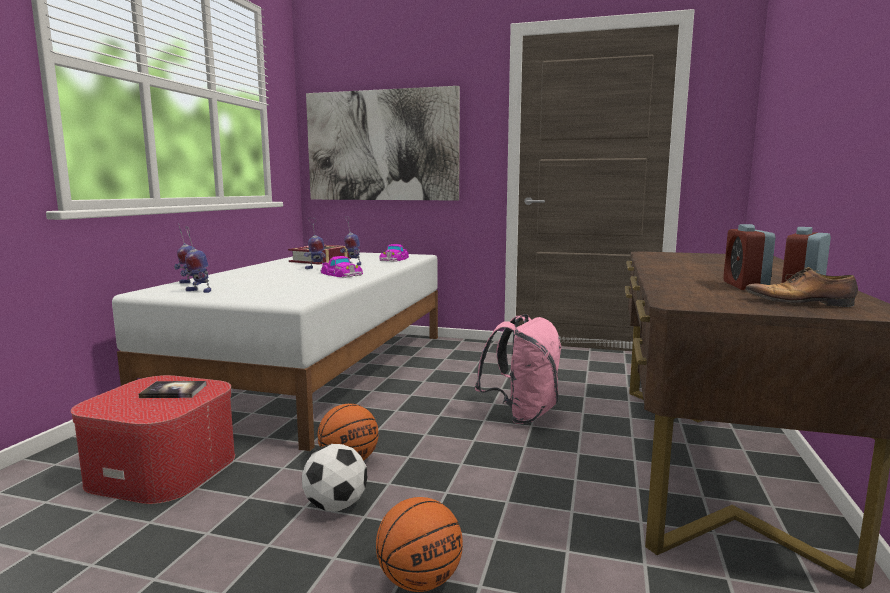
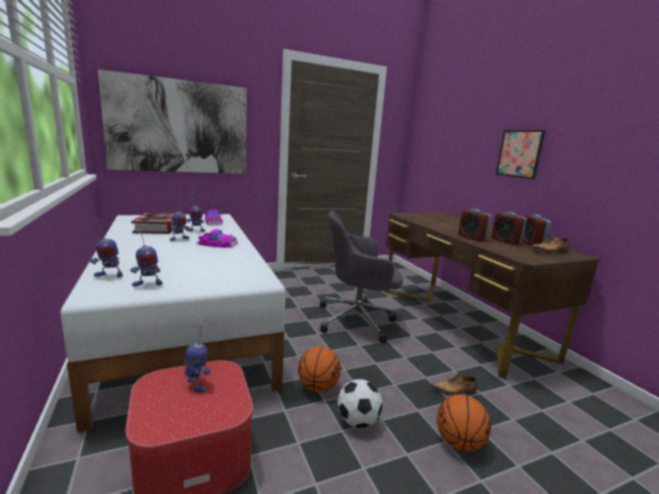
camera: 40 degrees left, 5 degrees up
(173, 391) = (197, 384): book -> toy robot
(522, 414) = (358, 320): pink backpack -> grey office chair
(523, 531) = (454, 391): none -> shoe
(679, 278) = (472, 237): none -> alarm clock
(852, 110) = (519, 153): none -> picture

